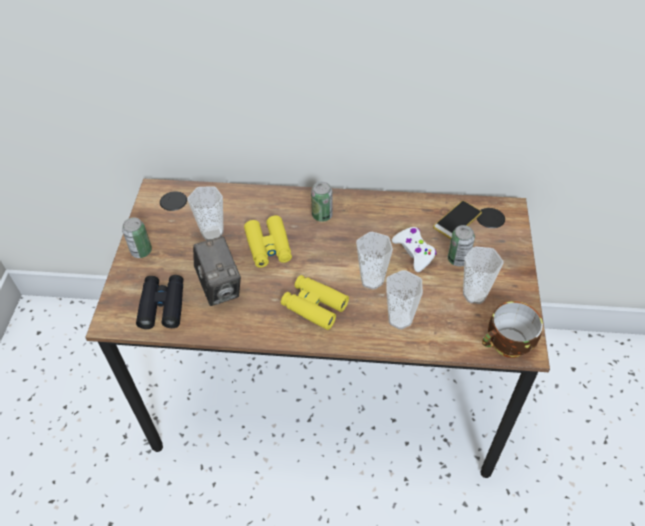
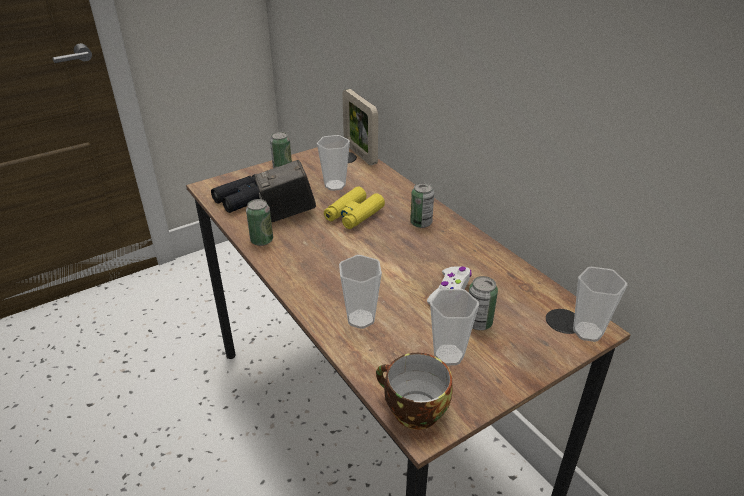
camera: 50 degrees right, 15 degrees down
(182, 188) = (360, 154): none -> picture frame
(220, 287) = (287, 213): camera -> camera turned 45 degrees clockwise
(243, 326) = (262, 240): none -> can
(314, 306) = (320, 264): yellow binoculars -> none
(372, 280) = (385, 282): cup -> cup (587, 332)
(457, 220) = (526, 299): phone -> none

